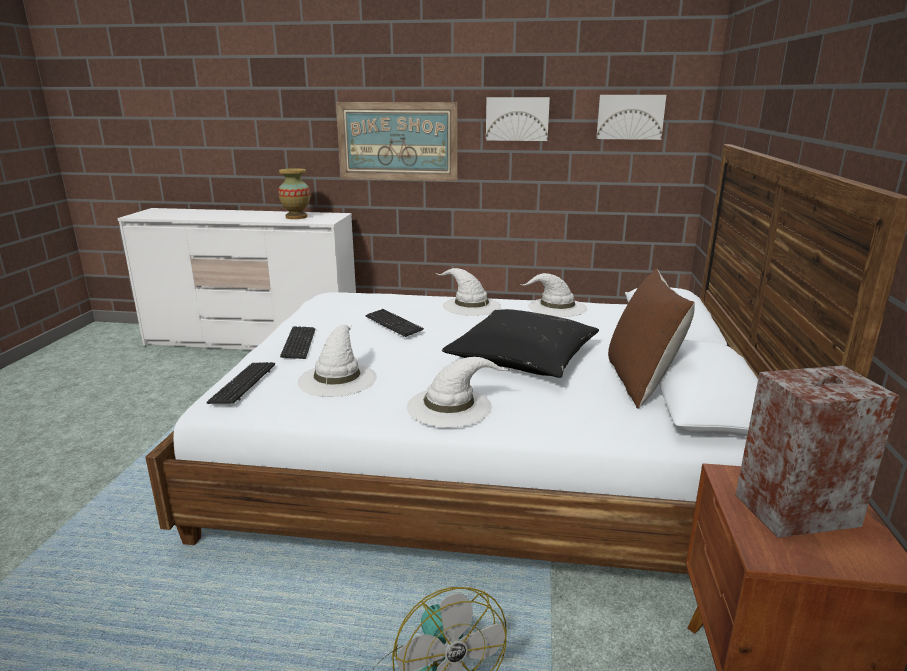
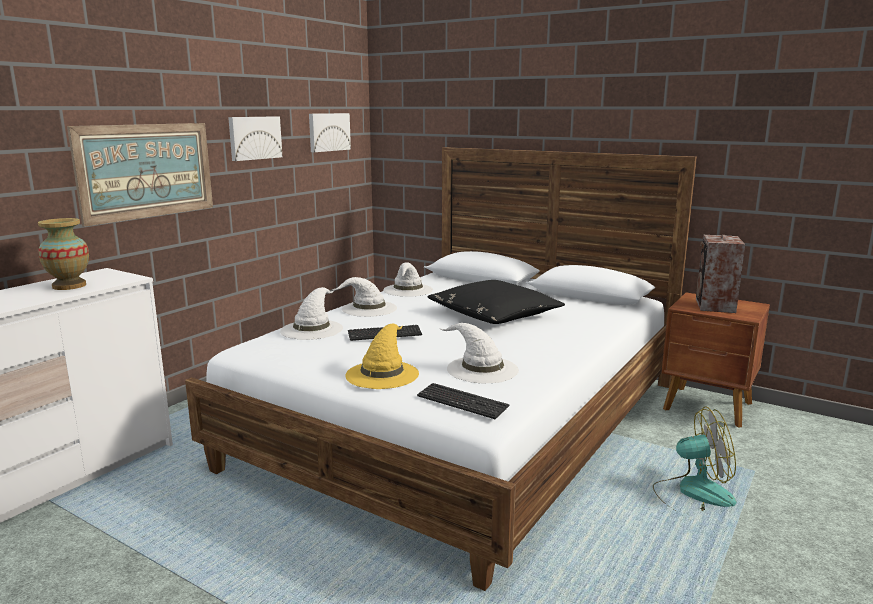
camera: 65 degrees left, 5 degrees down
(299, 344) = (382, 374): keyboard -> yellow hat
(450, 406) = (561, 344): white hat -> white hat (312, 329)
(641, 383) = (561, 300): brown pillow -> none

